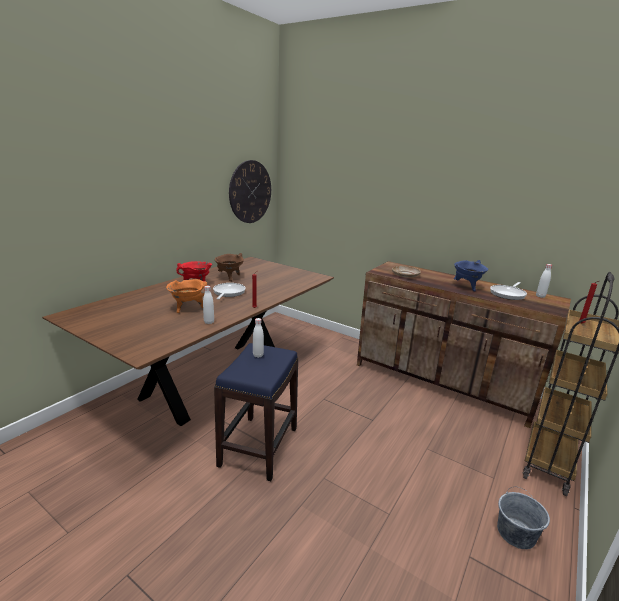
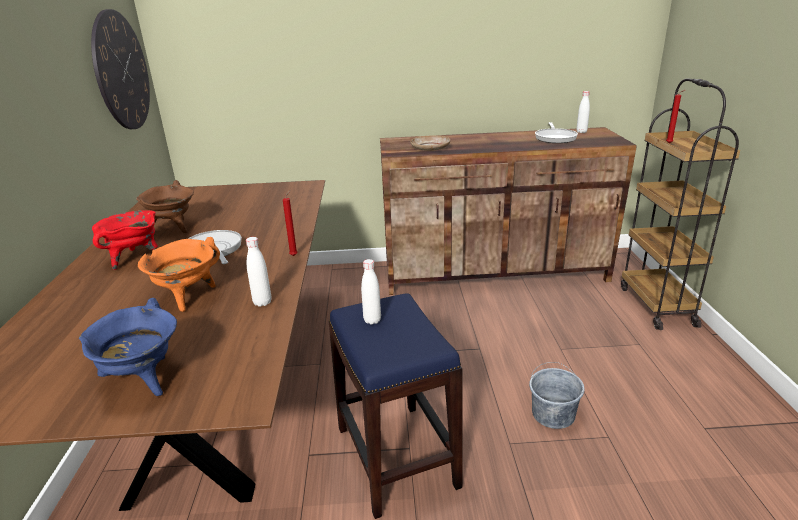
camera: 35 degrees left, 5 degrees up
(467, 287) = (510, 142): blue cooking pot -> blue cooking pot (143, 380)
(516, 534) = (707, 383): grey bucket -> grey bucket (553, 414)

